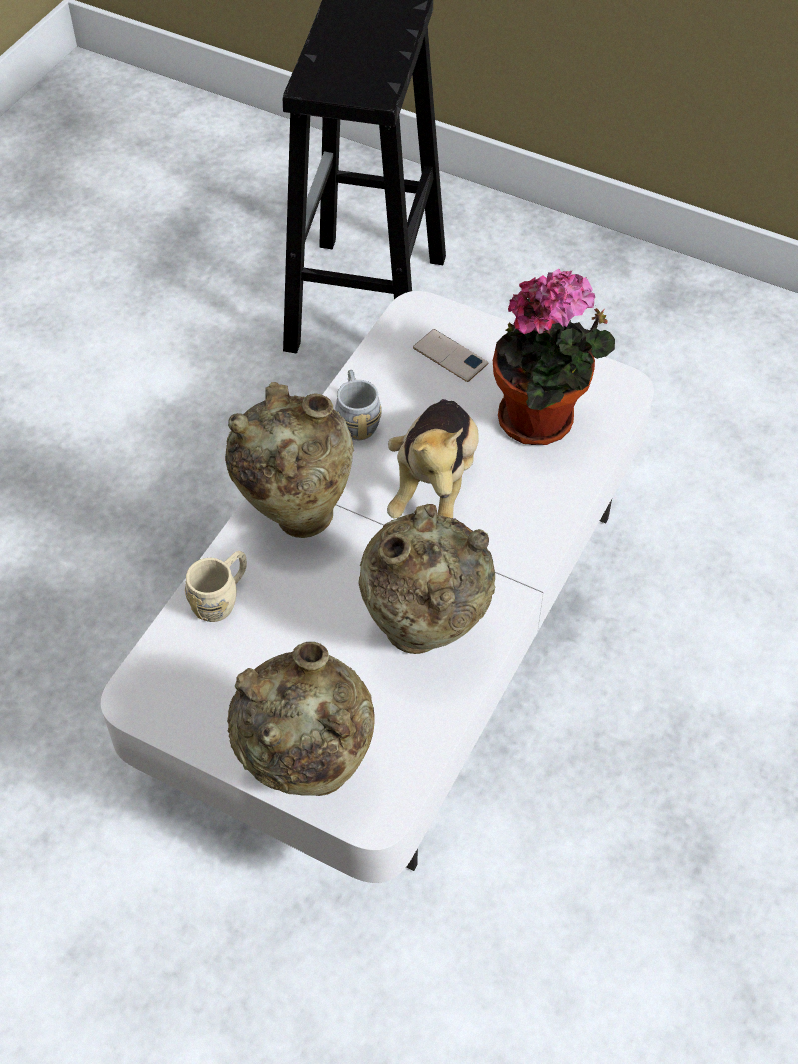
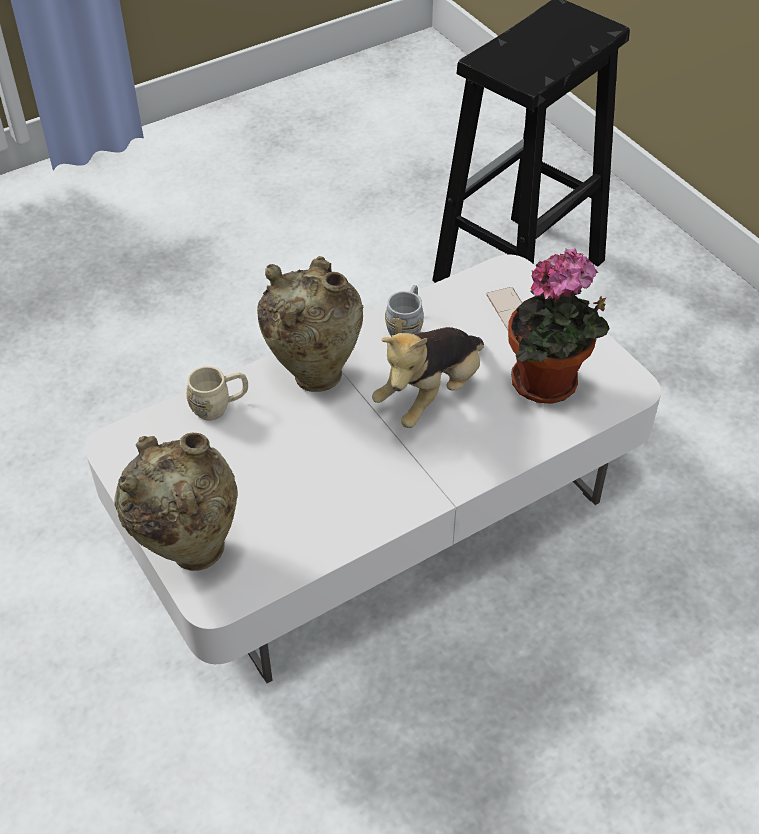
camera: 30 degrees right, 5 degrees down
(424, 634) = (343, 495): beige vase -> none

